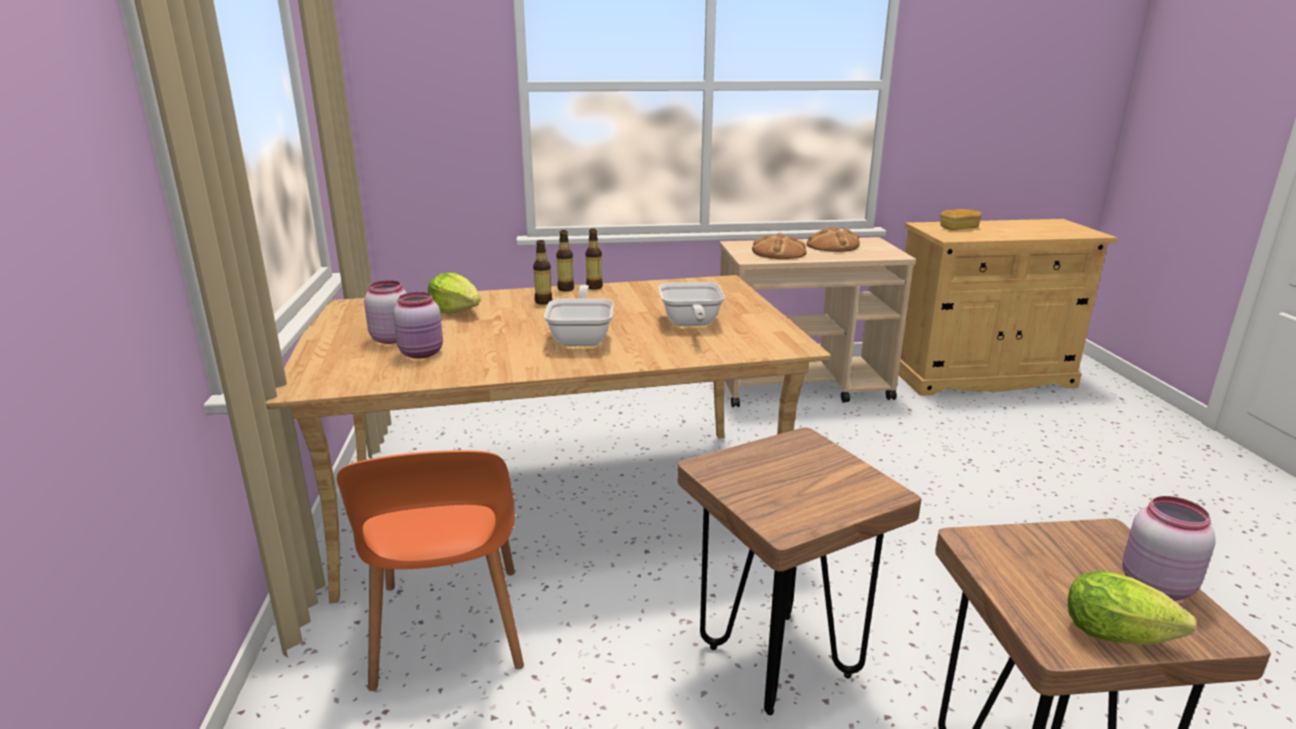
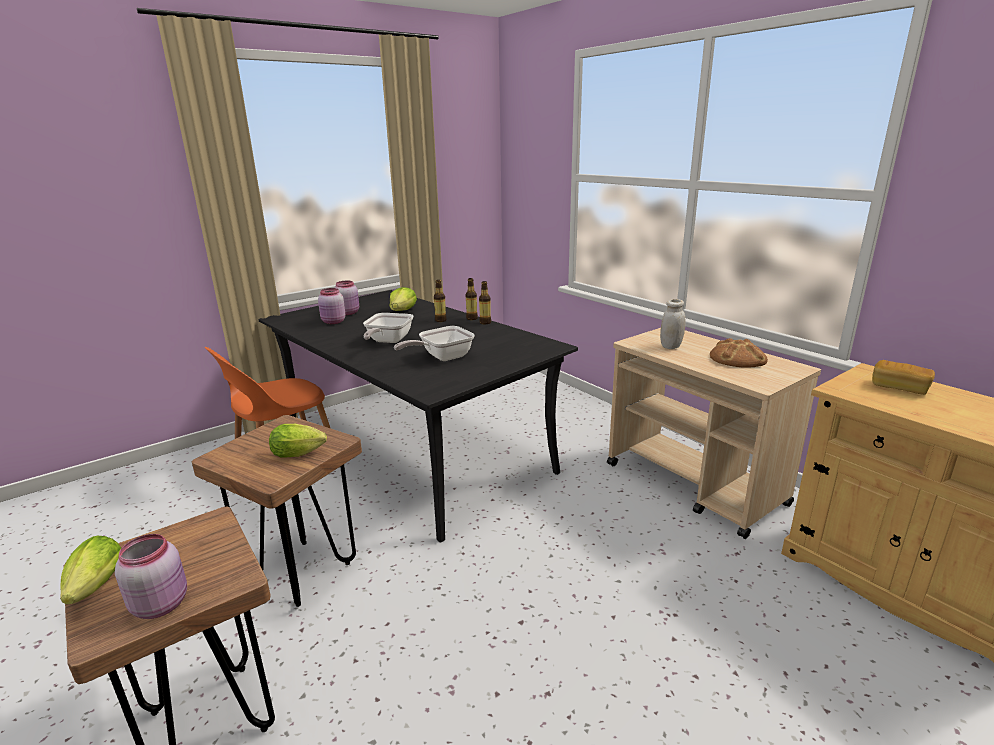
camera: 60 degrees right, 0 degrees up
(560, 505) = (413, 449): beige dining table -> black dining table
(582, 338) = (387, 341): frying pan -> frying pan turned 135 degrees clockwise
(778, 253) = (671, 346): bread -> white jar
(823, 466) = (301, 454): none -> lettuce

